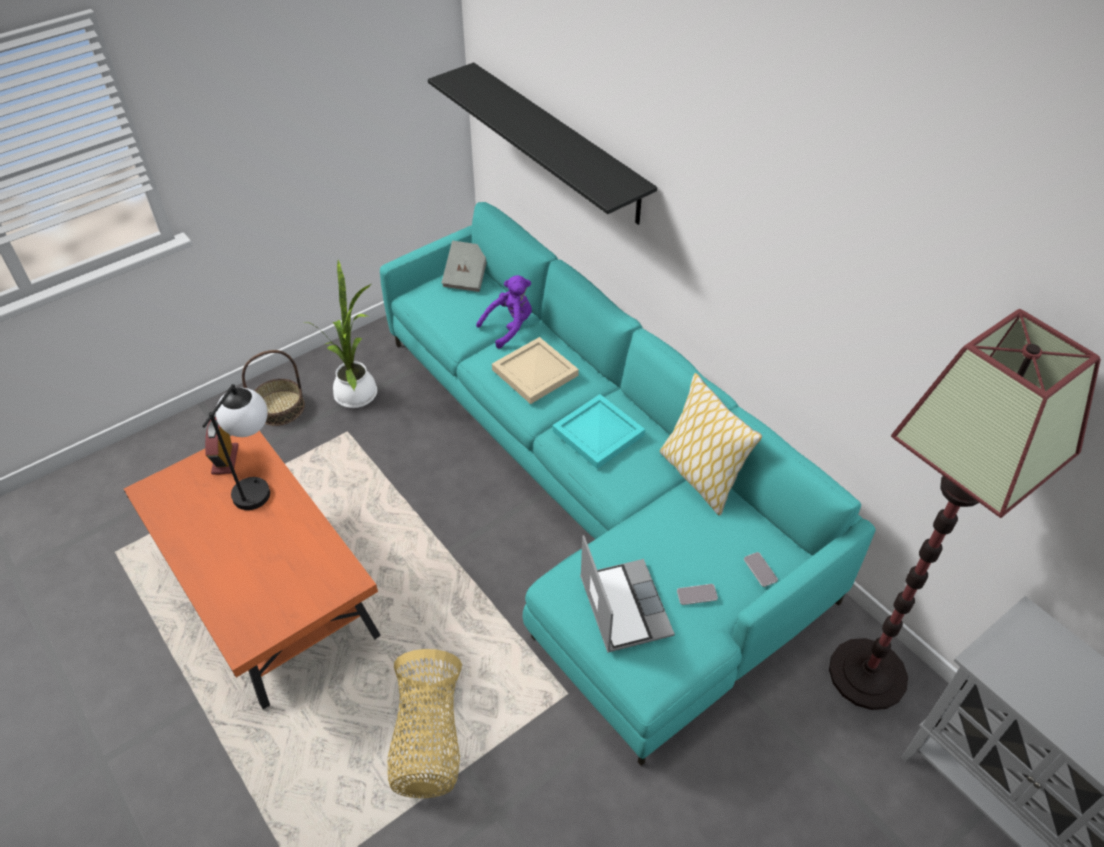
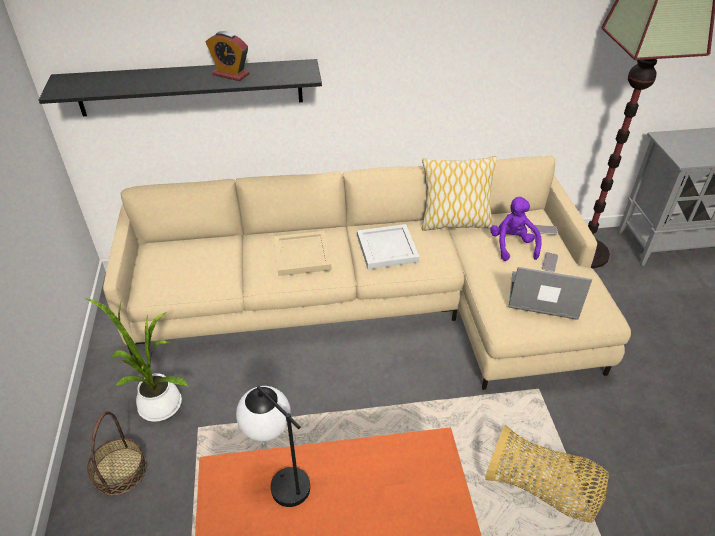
camera: 60 degrees left, 5 degrees down
(225, 459) = (227, 497): alarm clock -> alarm clock (231, 74)
(467, 276) = (160, 250): grey book -> none
(509, 327) = (240, 251): purple plush toy -> purple plush toy (512, 245)
(594, 490) = (378, 302): turquoise sofa -> beige sofa
(598, 434) = (388, 249): turquoise tray -> white tray

